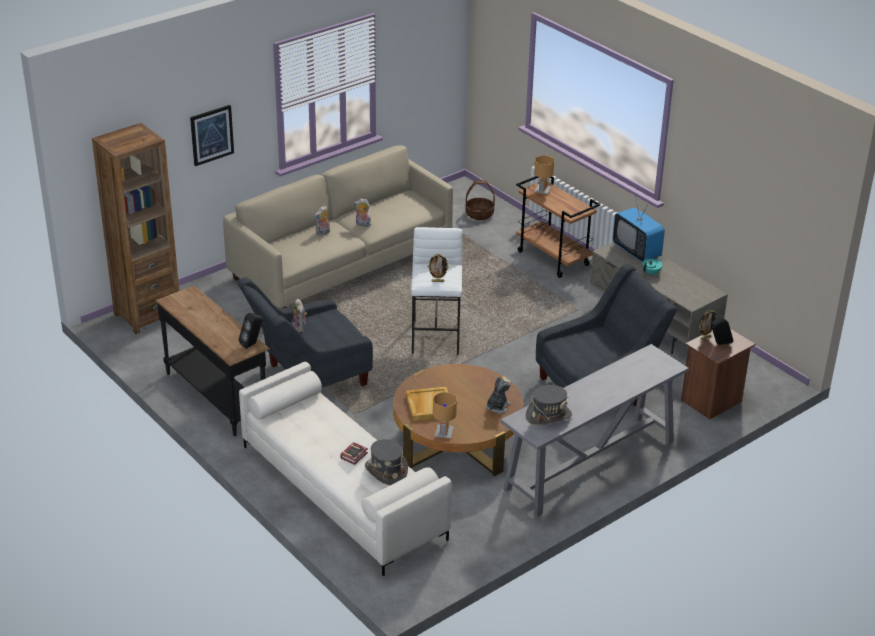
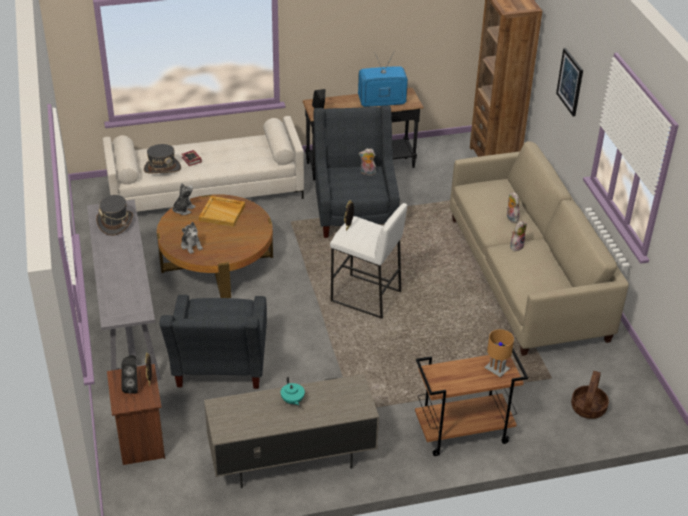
camera: 115 degrees right, 5 degrees up
(444, 433) = (183, 209): brown table lamp -> plush toy
(636, 251) = (341, 408): television -> television (381, 102)

